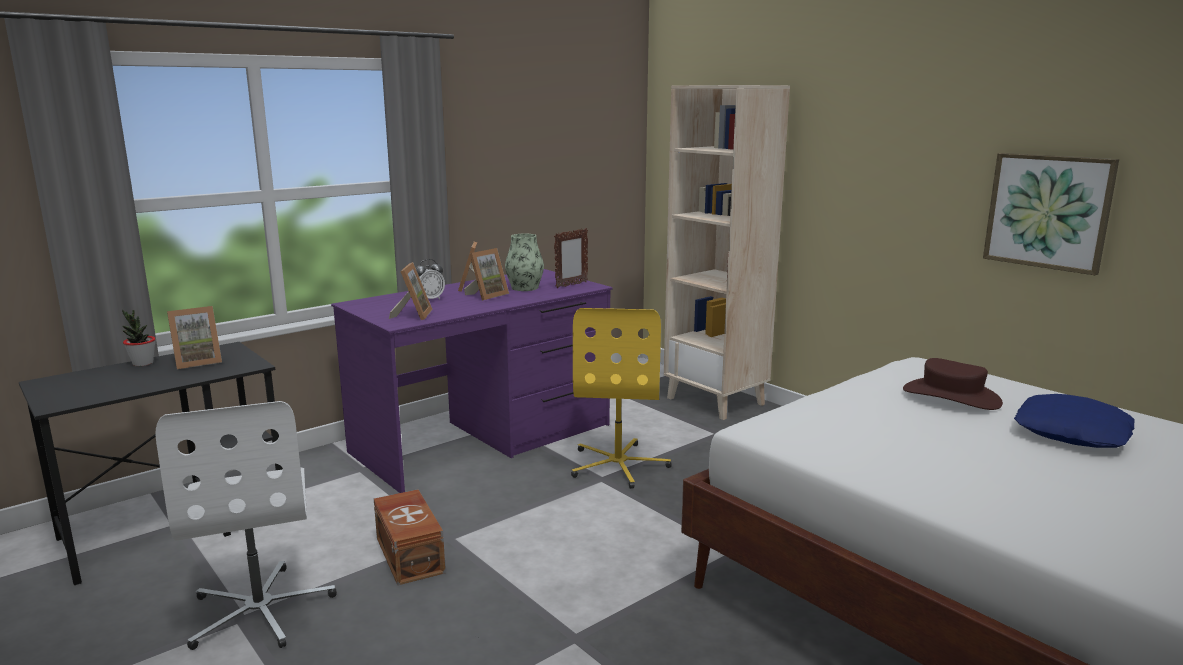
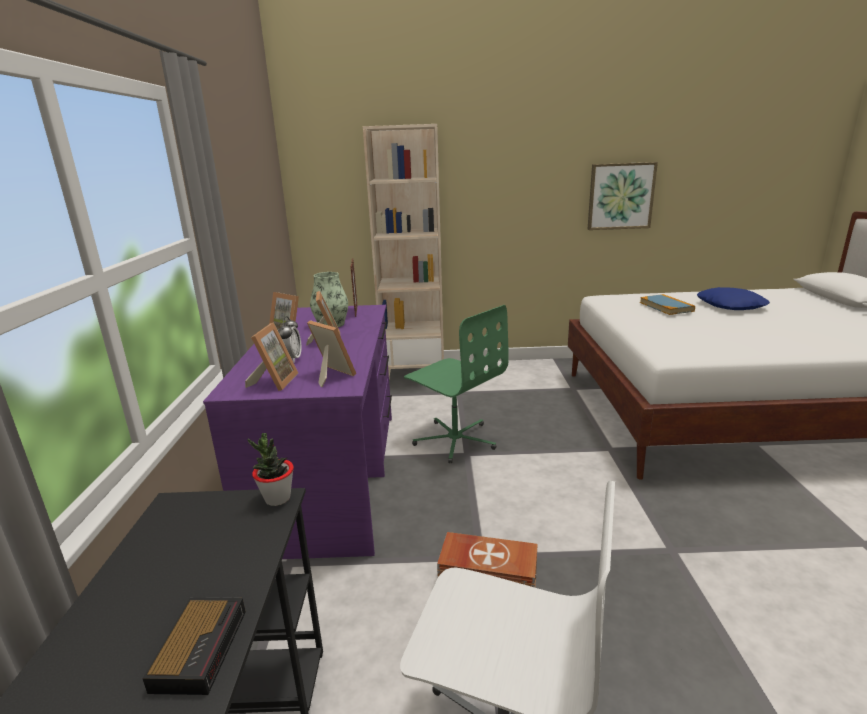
camera: 50 degrees left, 5 degrees up
(113, 391) = (201, 647): none -> alarm clock
(142, 363) = (110, 593): potted plant -> potted plant (277, 498)
(197, 362) = (193, 540): picture frame -> picture frame (274, 382)
(619, 465) = (455, 440): yellow office chair -> green office chair
(951, 396) = (666, 307): brown hat -> book

